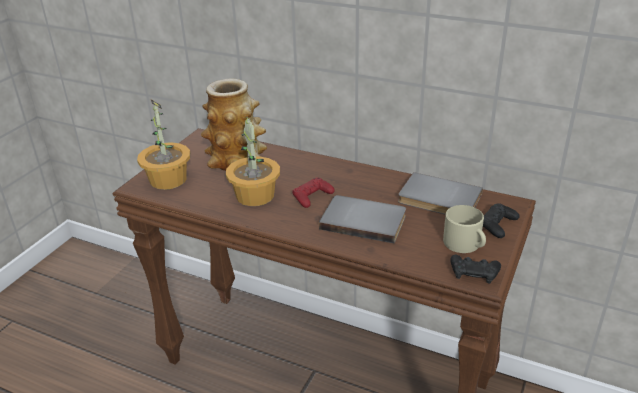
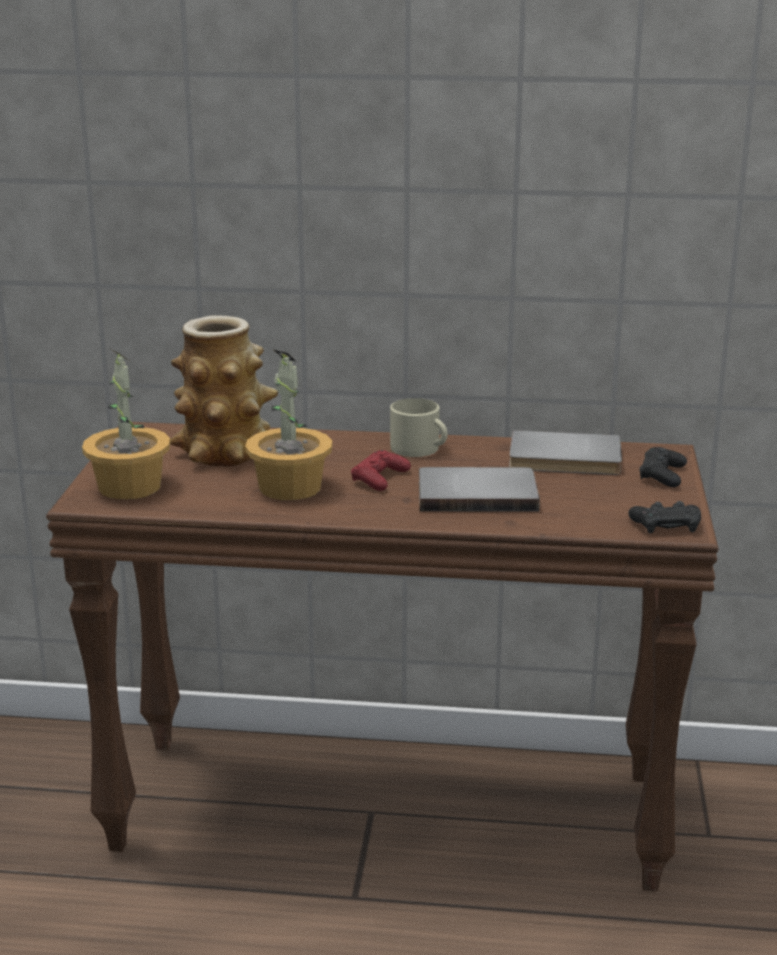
camera: 20 degrees left, 10 degrees down
(465, 244) = (634, 499): beige mug -> beige mug (420, 449)

